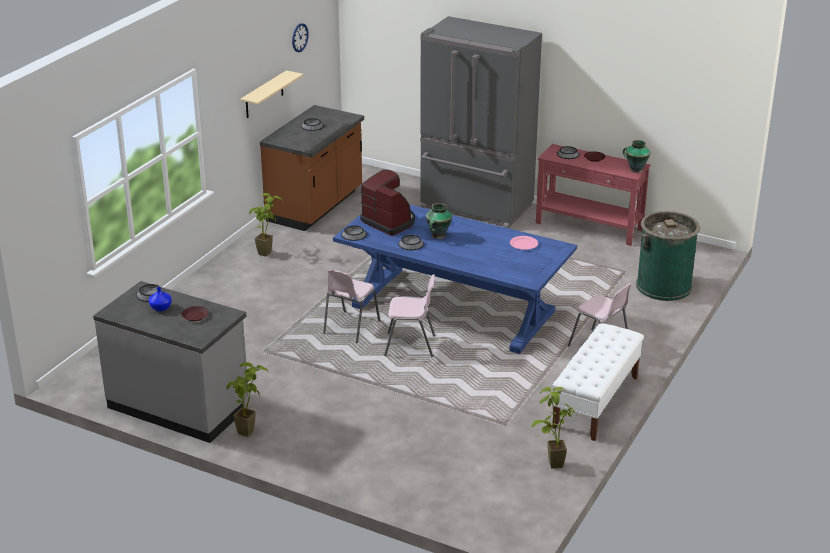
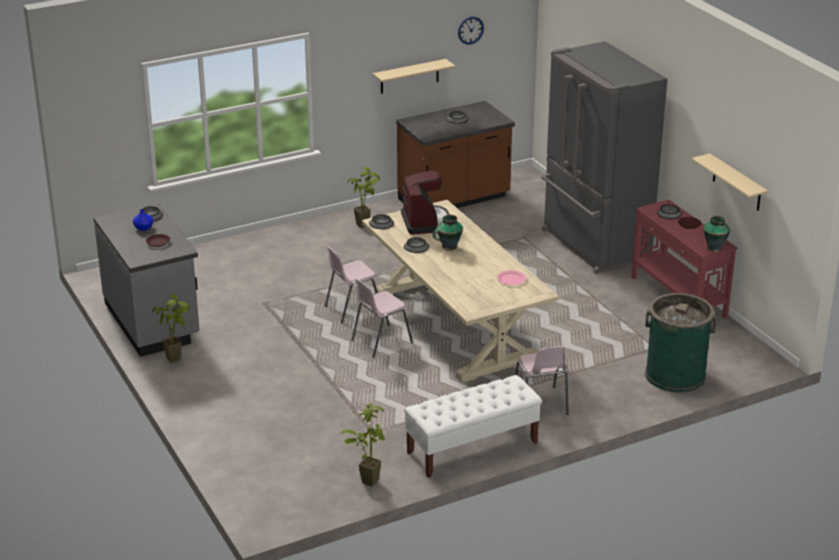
camera: 35 degrees right, 0 degrees up
(410, 346) = (380, 342): pink chair -> pink chair turned 105 degrees clockwise
(452, 309) = (454, 325): blue dining table -> beige dining table
(643, 107) = (737, 183): none -> beige shelf

